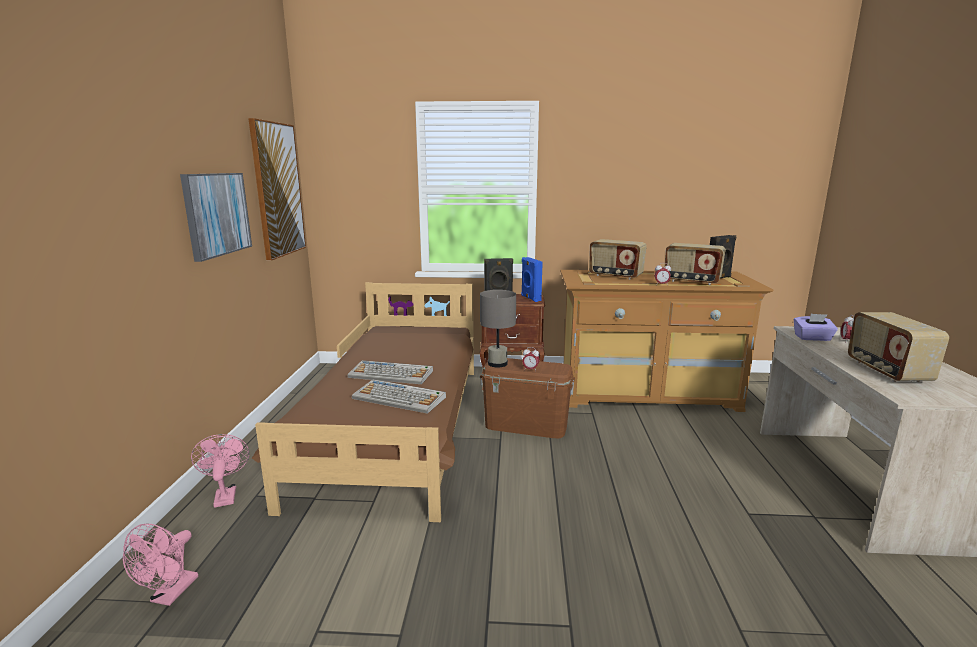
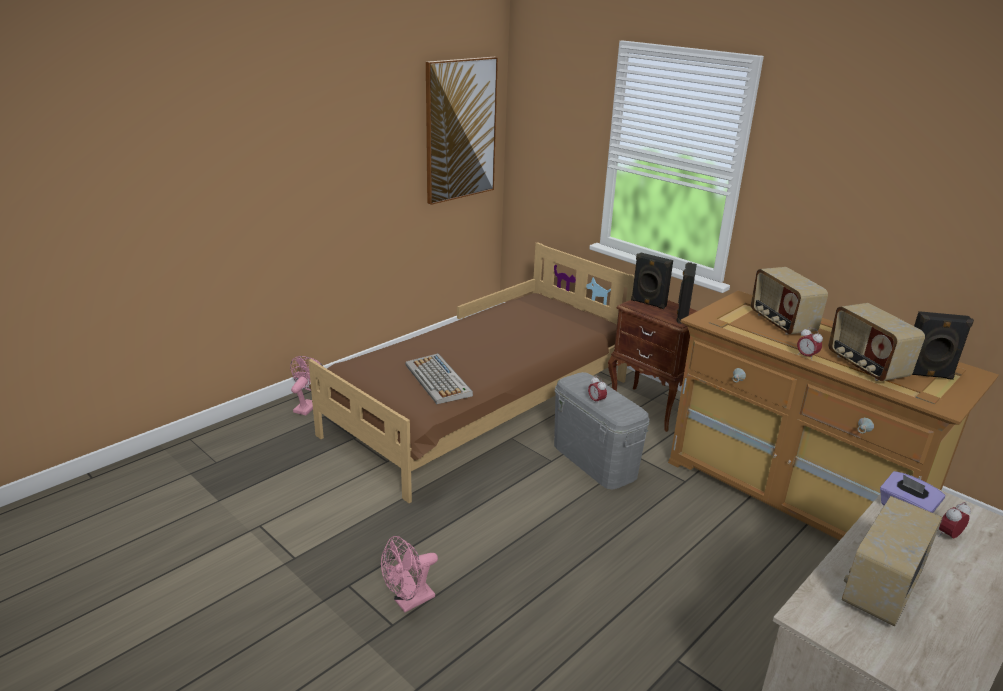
camera: 40 degrees right, 10 degrees up
(170, 595) = (220, 458): pink fan -> pink fan (409, 602)
(216, 214) = (363, 162): picture -> none
(392, 374) = (467, 354): keyboard -> none
(497, 364) = (575, 381): grey table lamp -> none
(526, 425) = (595, 460): brown storage box -> grey storage box
(530, 298) = (682, 316): blue speaker -> black speaker

